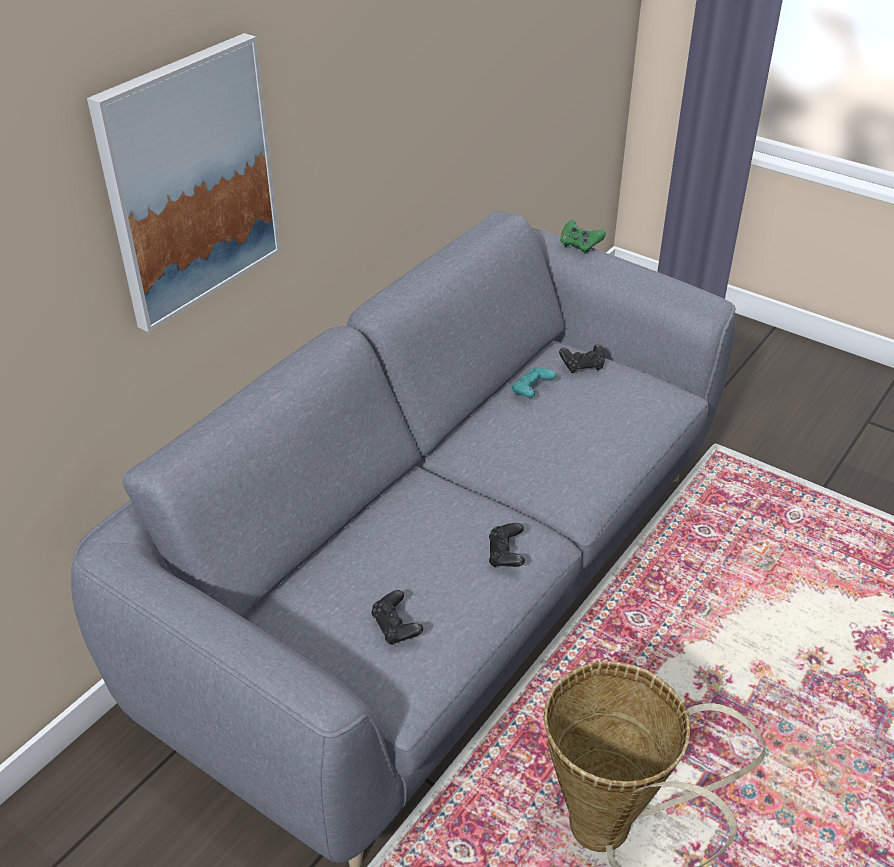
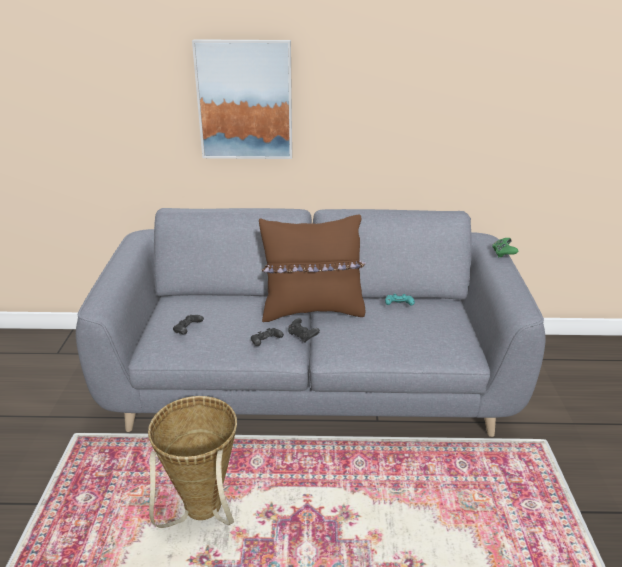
camera: 55 degrees right, 10 degrees down
(463, 472) = (312, 311): none -> brown pillow
(582, 366) = (443, 313): black game controller -> black game controller (302, 336)

